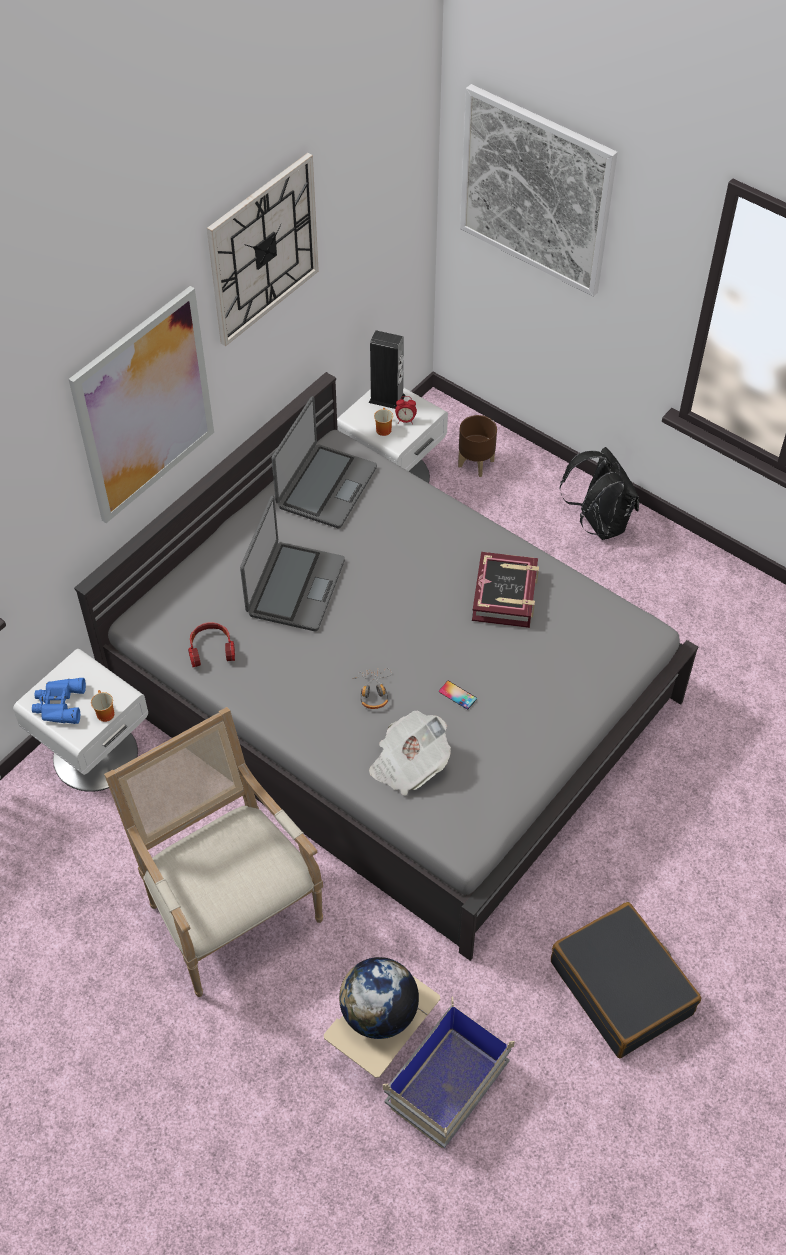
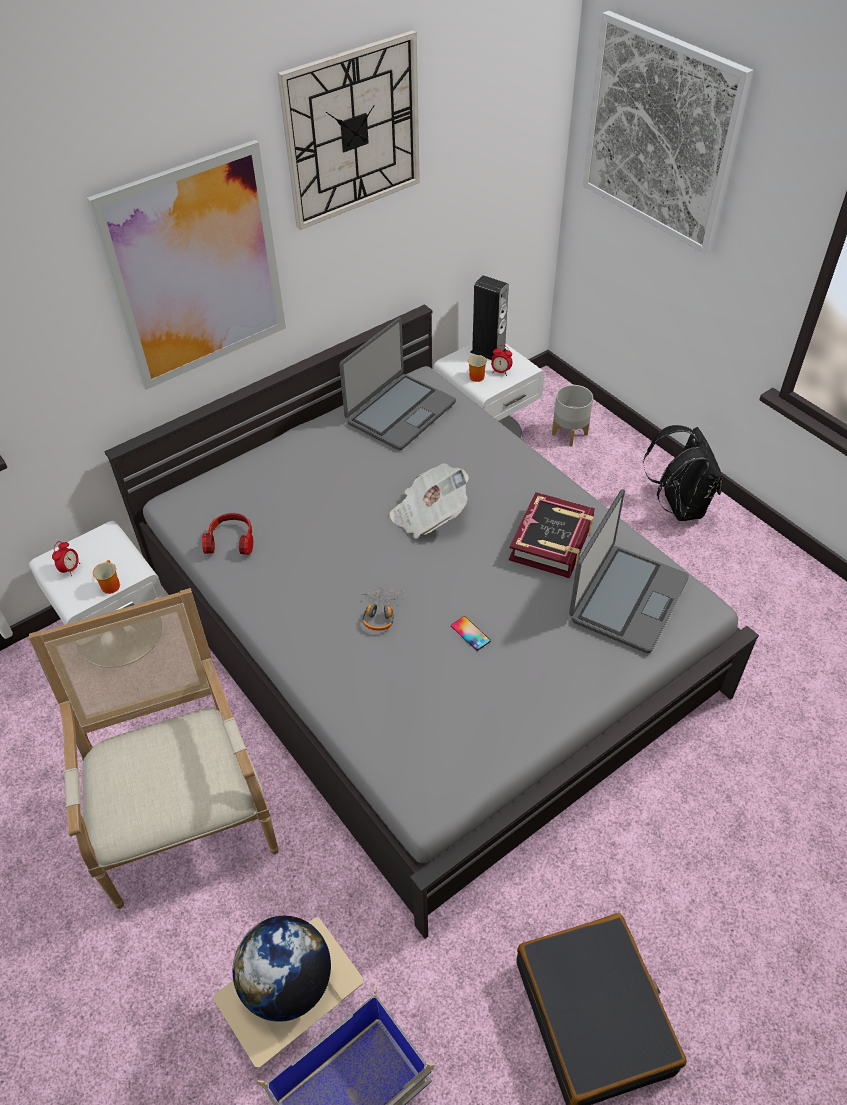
camera: 15 degrees right, 5 degrees down
(58, 705) = (70, 569): blue binoculars -> alarm clock
(294, 587) = (336, 497): laptop -> laptop (627, 598)
(408, 764) = (393, 697): newspaper -> newspaper (429, 515)
(476, 463) = (570, 434): brown planter -> grey planter

